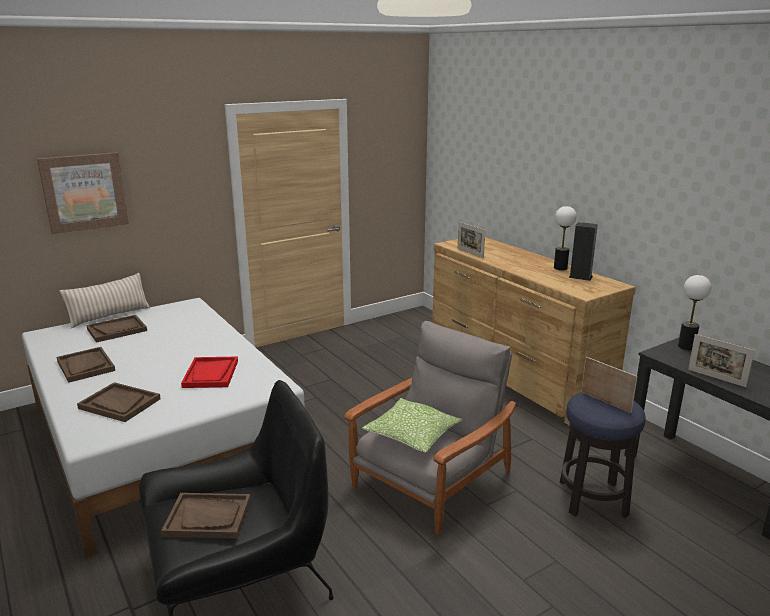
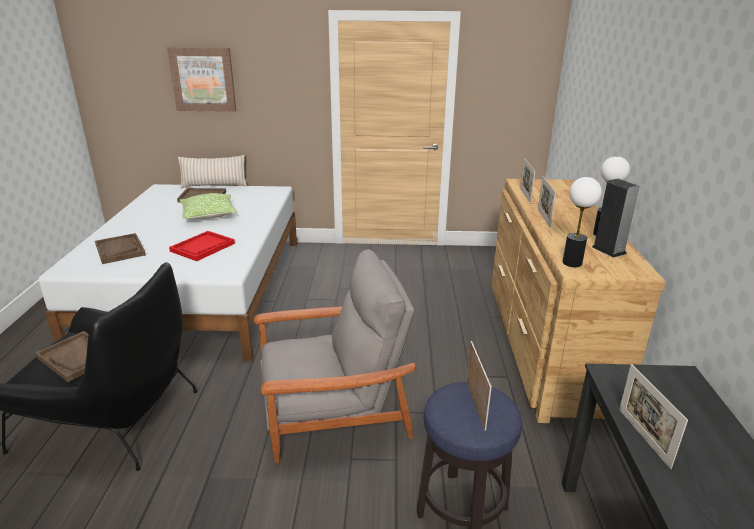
camera: 35 degrees right, 5 degrees up
(85, 366) = (146, 217): brown tray -> none
(412, 435) = (298, 358): pillow -> pillow (209, 215)
(509, 266) = (543, 218): none -> picture frame
(686, 346) = (667, 380): table lamp -> table lamp (572, 263)

